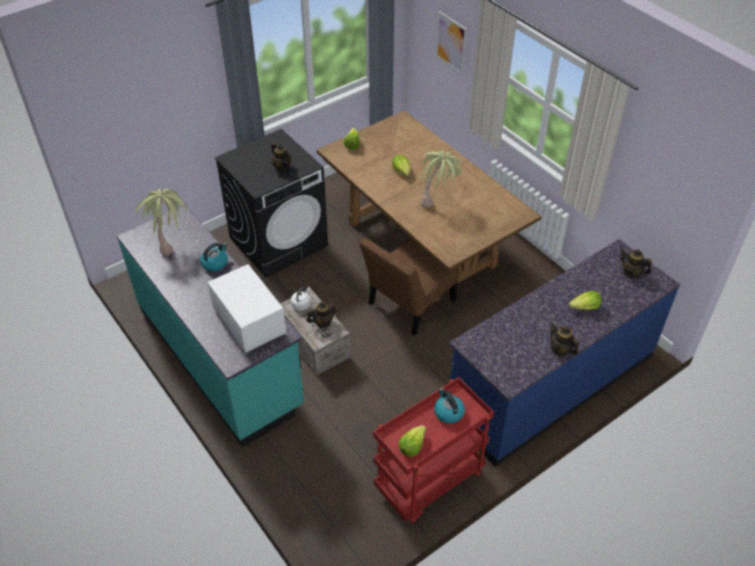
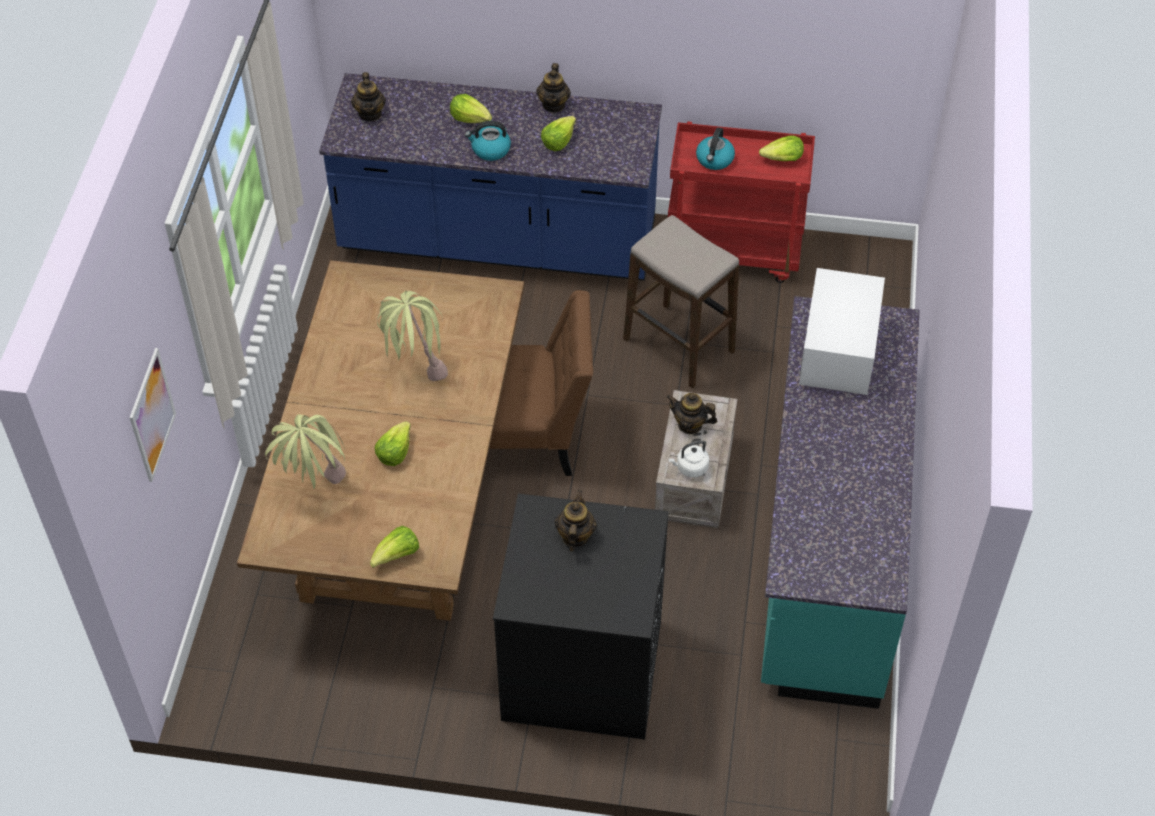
camera: 135 degrees left, 5 degrees up
(170, 242) = (839, 539): potted plant -> potted plant (315, 491)
(215, 263) = (808, 461): kettle -> kettle (490, 150)
(394, 401) = (678, 345): none -> stool
(526, 330) = (558, 141): none -> lettuce

